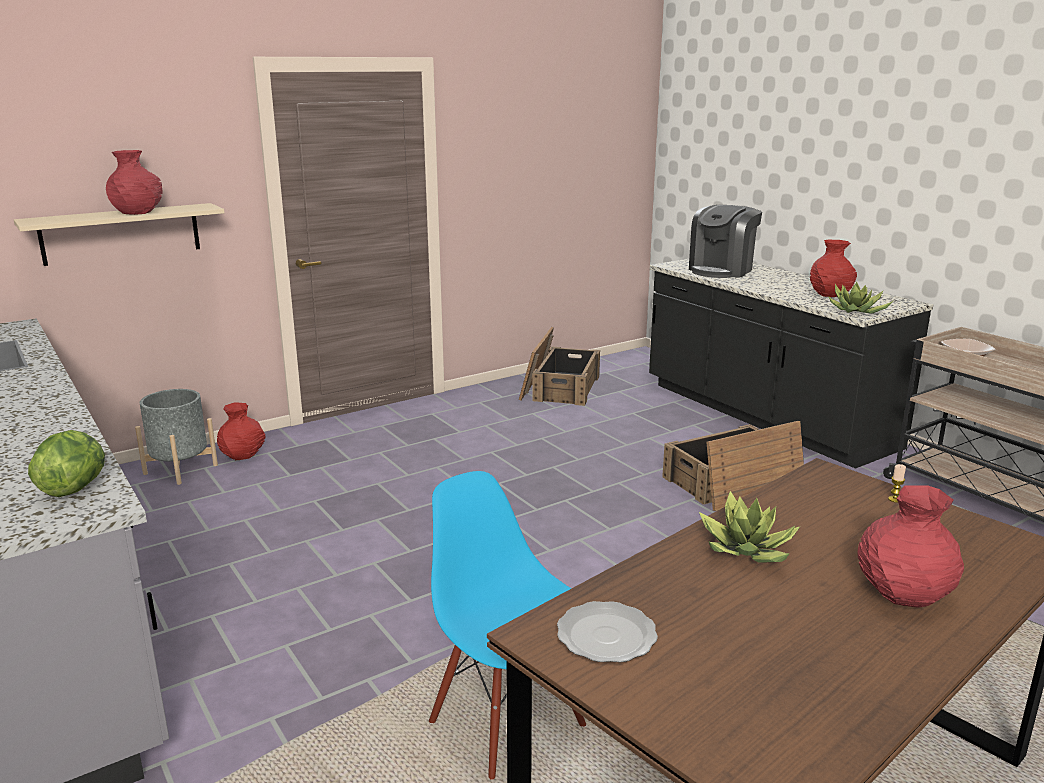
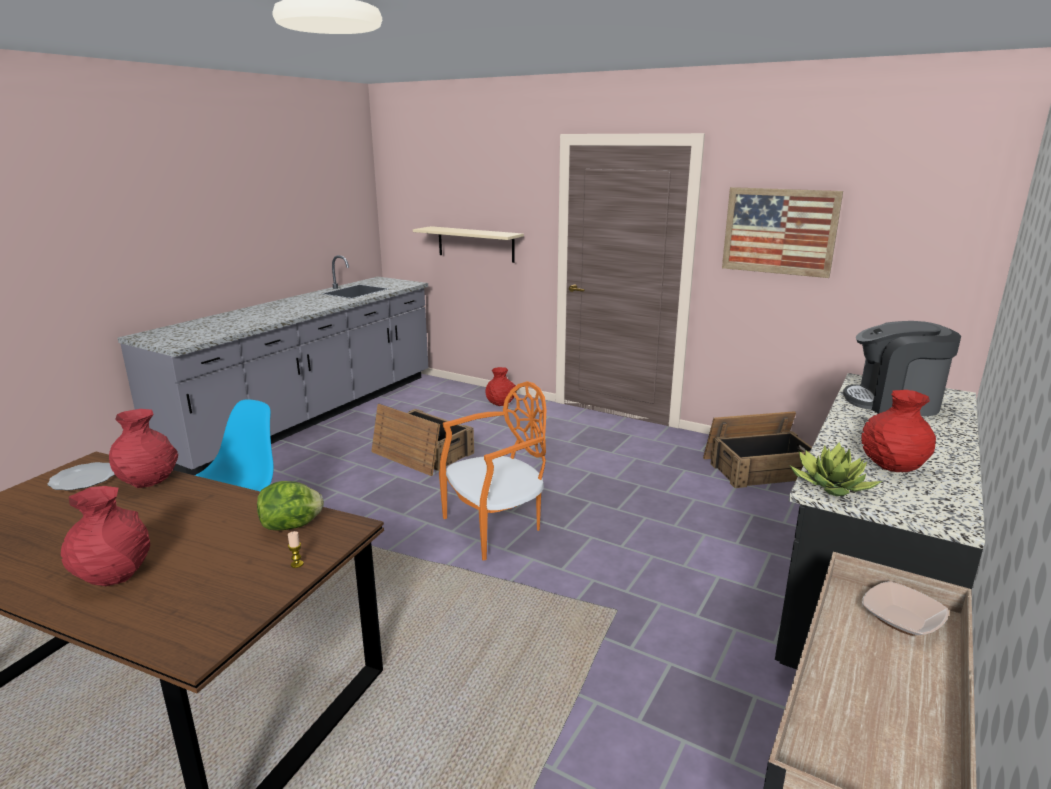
camera: 65 degrees right, 0 degrees up
(75, 488) = (198, 337): lettuce -> lettuce (292, 526)
(139, 212) = (473, 231): red vase -> red vase (149, 481)
(180, 469) = (468, 396): grey planter -> none
(511, 156) = (779, 231): none -> picture
(563, 524) = (496, 527): none -> orange chair
(732, 483) = (654, 599): crate -> crate (421, 453)
(747, 550) = (192, 507): potted plant -> none

